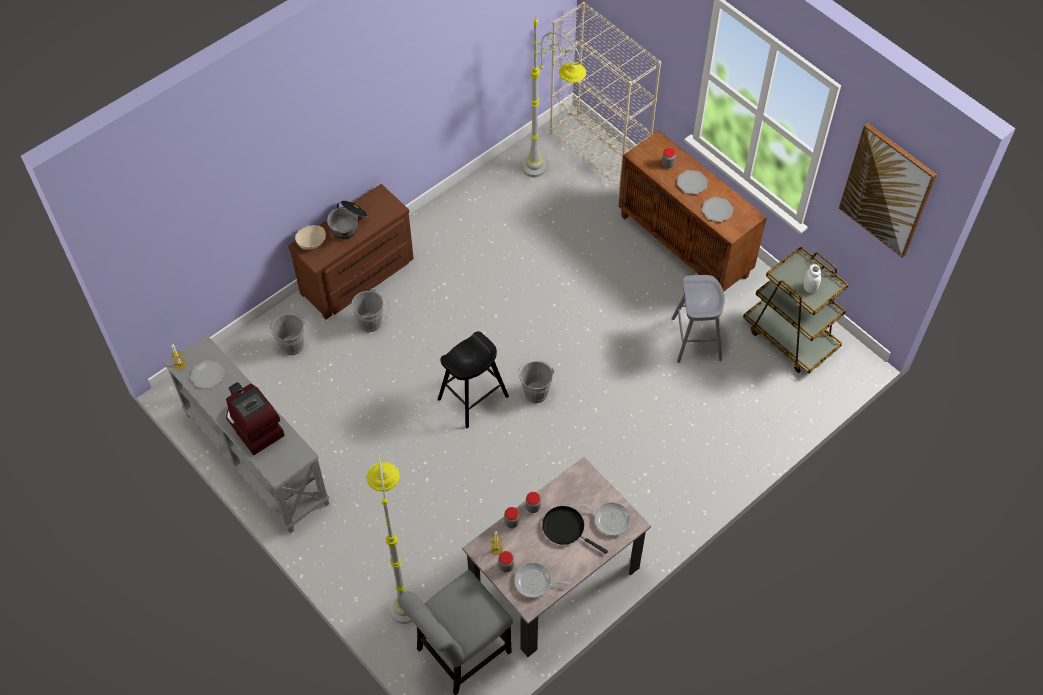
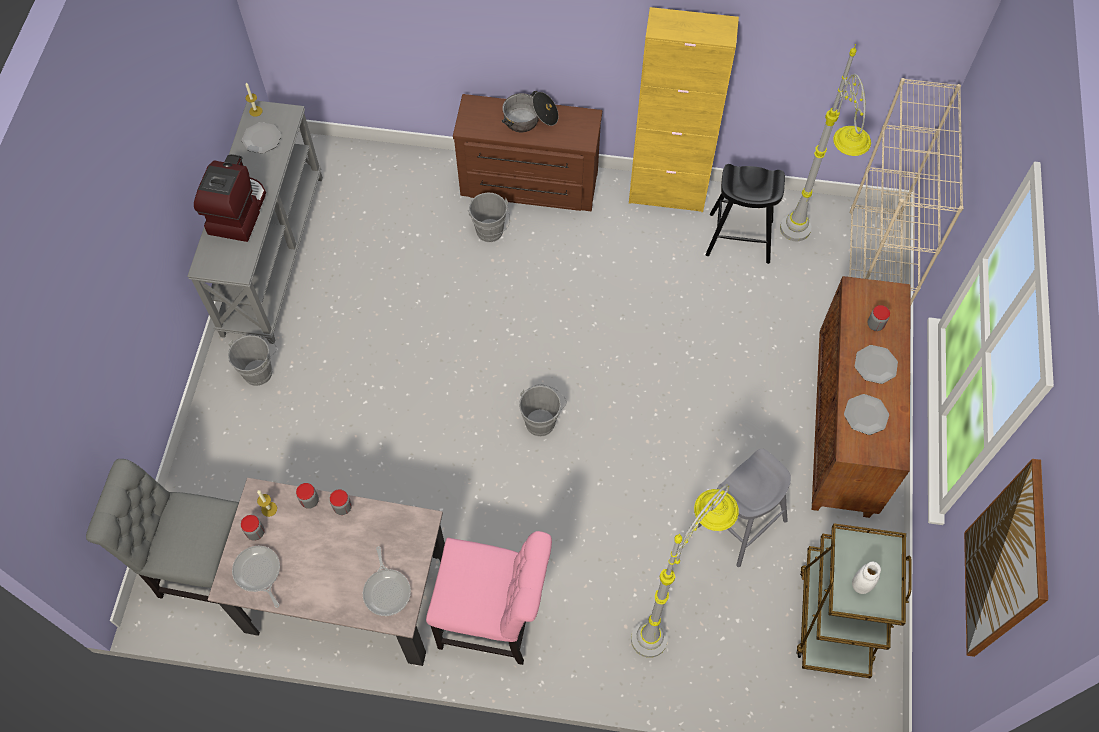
camera: 50 degrees right, 5 degrees up
(291, 343) = (412, 189): grey bucket -> grey bucket (260, 370)
(311, 242) = (482, 108): beige bowl -> none
(401, 586) = (236, 466): grey floor lamp -> grey floor lamp (668, 616)
(443, 211) = (667, 194): none -> yellow cabinet
(473, 397) = (486, 373): black stool -> black stool (739, 238)
(566, 528) = (342, 556): black frying pan -> none
(644, 509) = (495, 621): none -> pink chair

